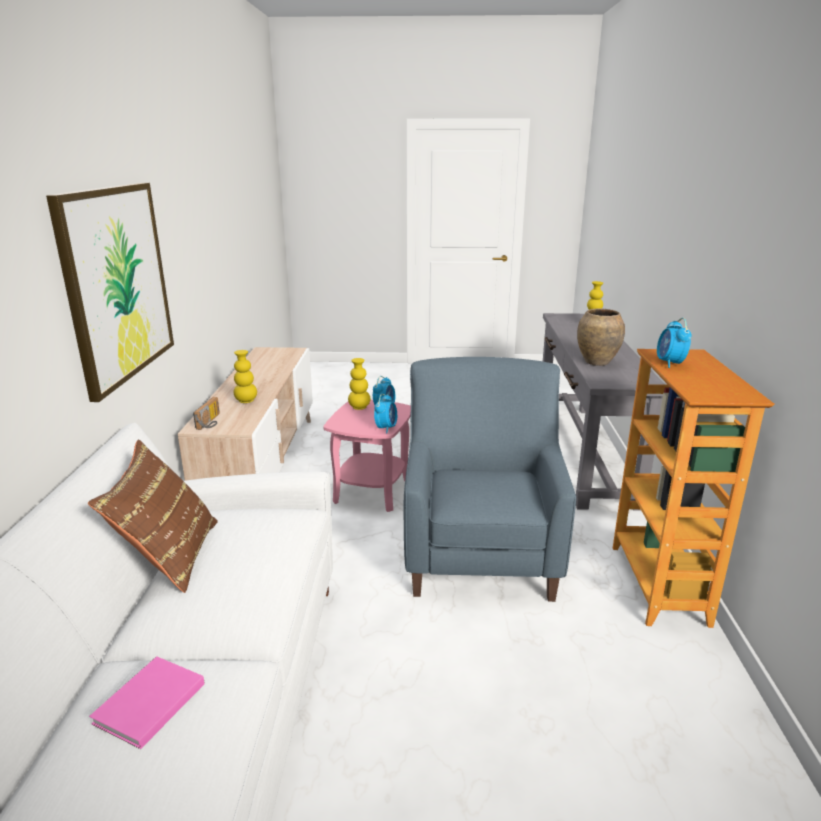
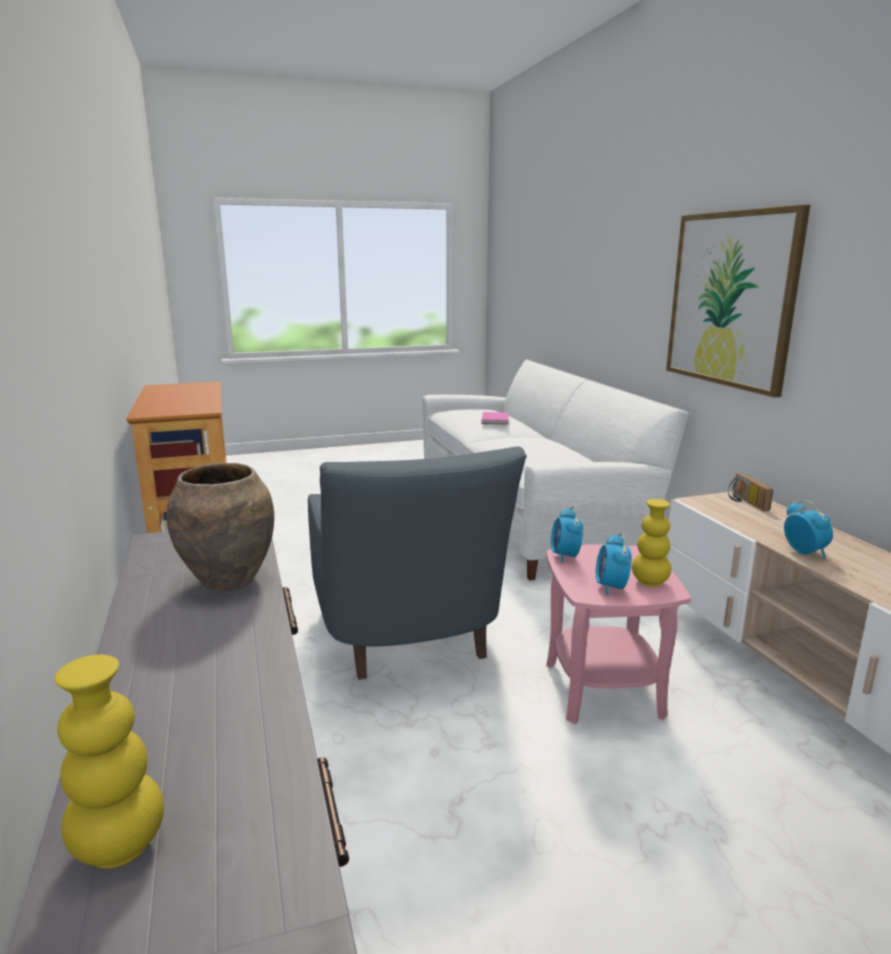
camera: 160 degrees right, 5 degrees down
(169, 556) = (572, 445): brown pillow -> none
(246, 401) = (778, 530): yellow vase -> none
(670, 363) = (199, 401): alarm clock -> alarm clock (804, 552)

